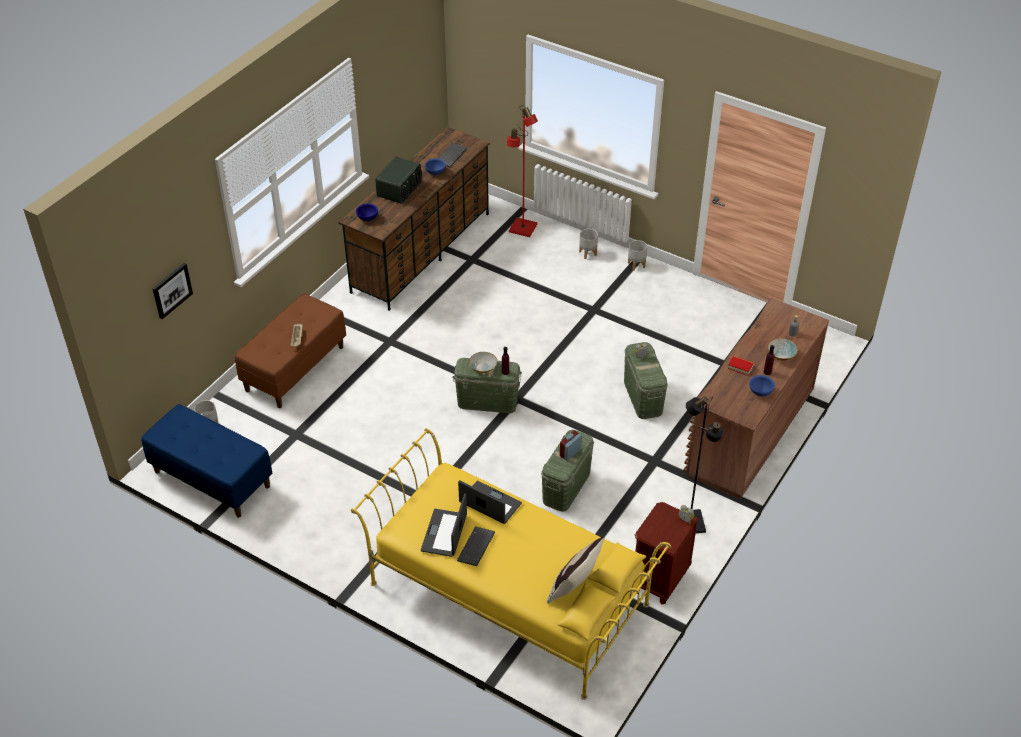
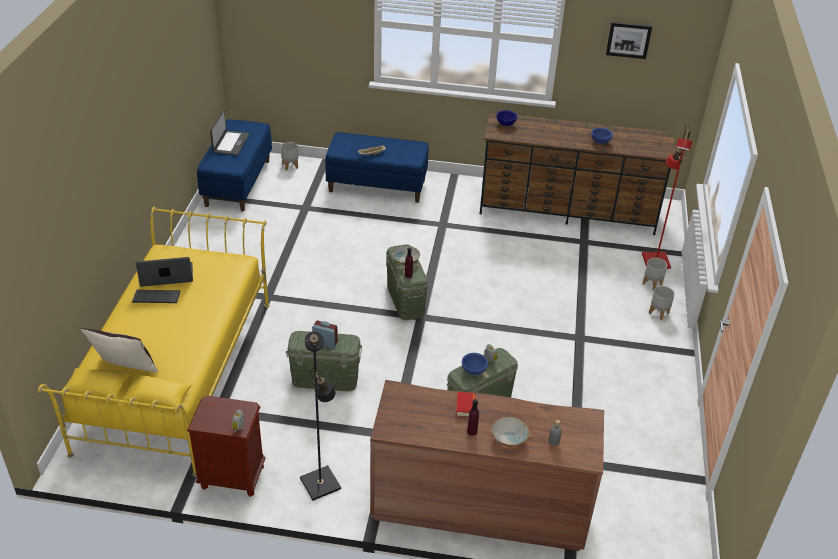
camera: 65 degrees right, 5 degrees down
(171, 290) = (300, 35): picture -> picture (628, 39)
(295, 368) = (377, 186): brown bench -> blue bench
(400, 189) = (559, 130): radio -> none
(450, 155) = (633, 143): keyboard -> none
(489, 504) = (211, 293): laptop -> laptop (230, 143)
(636, 265) = (673, 352): grey planter -> grey planter (652, 284)
(760, 392) = (434, 431): blue bowl -> blue bowl (473, 370)

